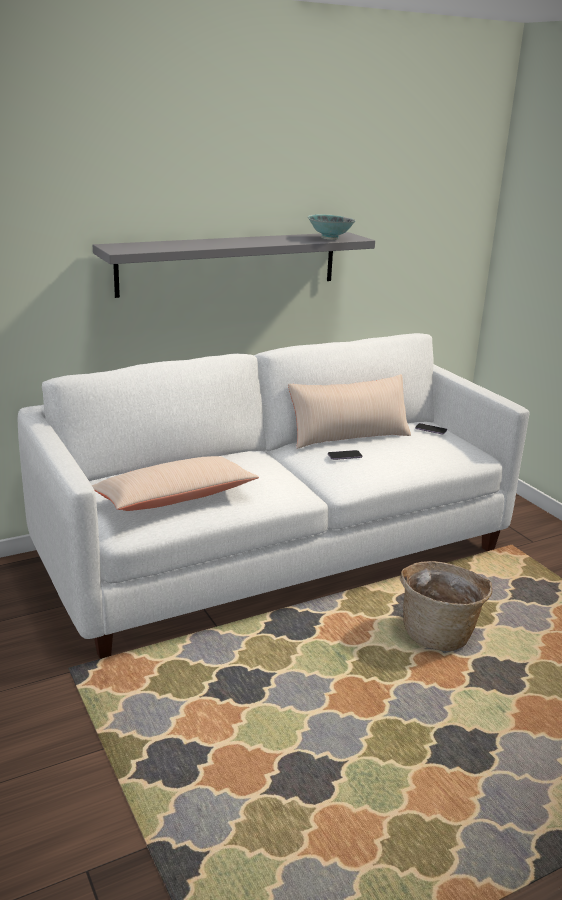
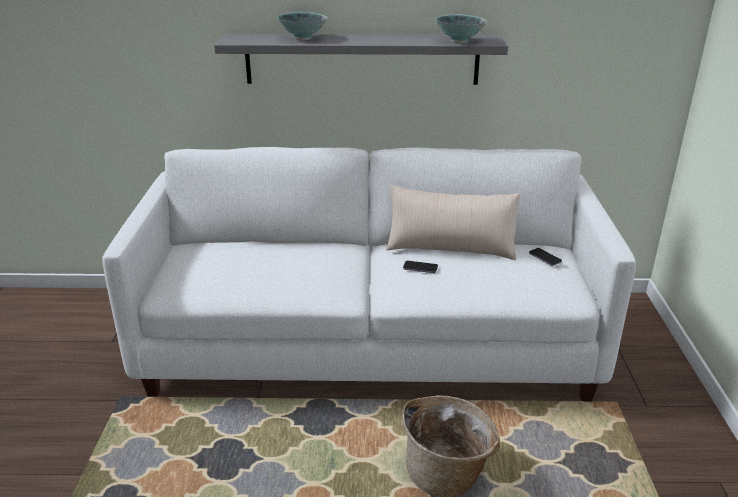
camera: 30 degrees right, 5 degrees up
(175, 498) = (227, 275): beige pillow -> none
(185, 244) = (302, 38): none -> bowl

